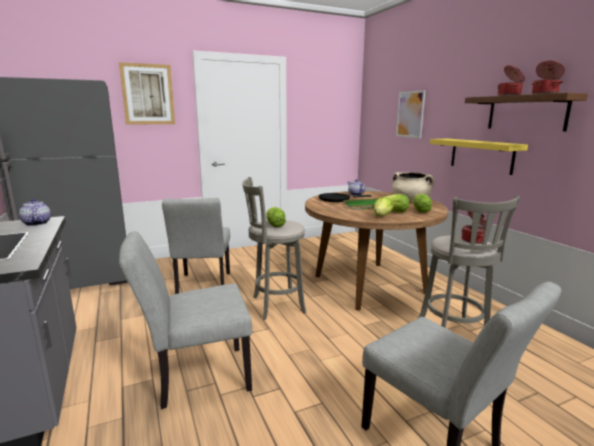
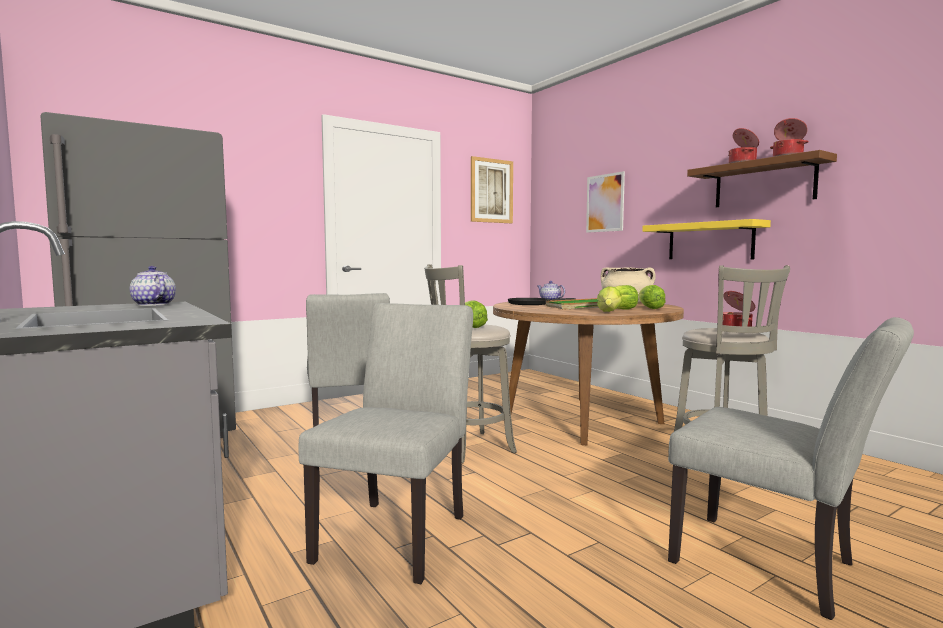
camera: 10 degrees left, 10 degrees down
(148, 94) = (259, 168): picture -> picture (491, 191)
(195, 377) = (398, 532): grey chair -> grey chair turned 135 degrees clockwise

